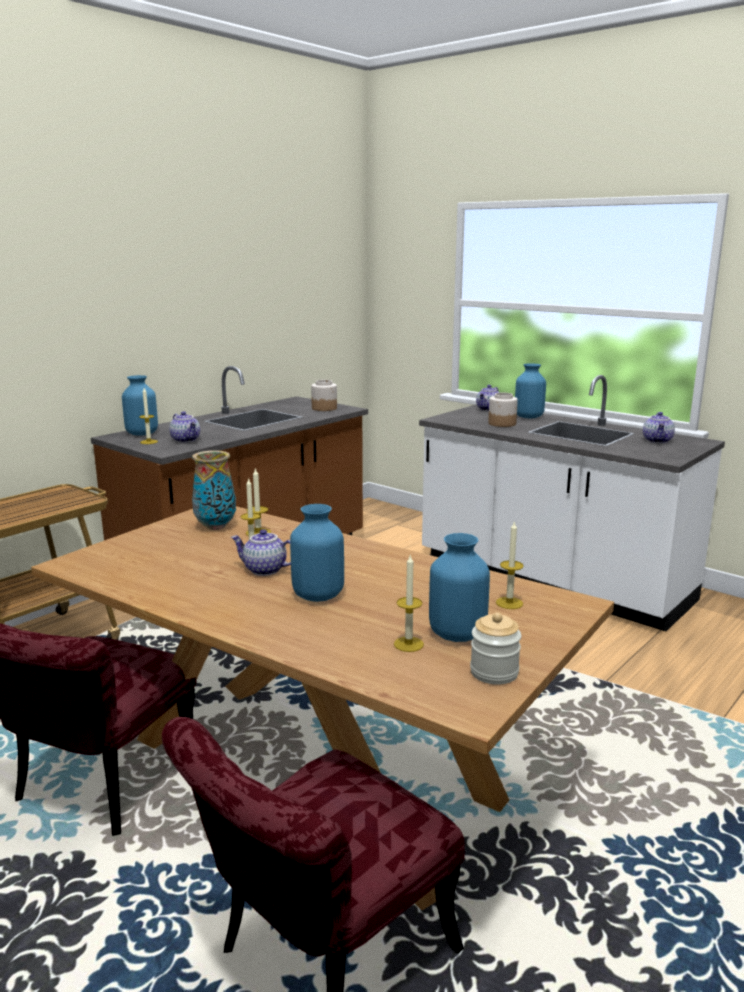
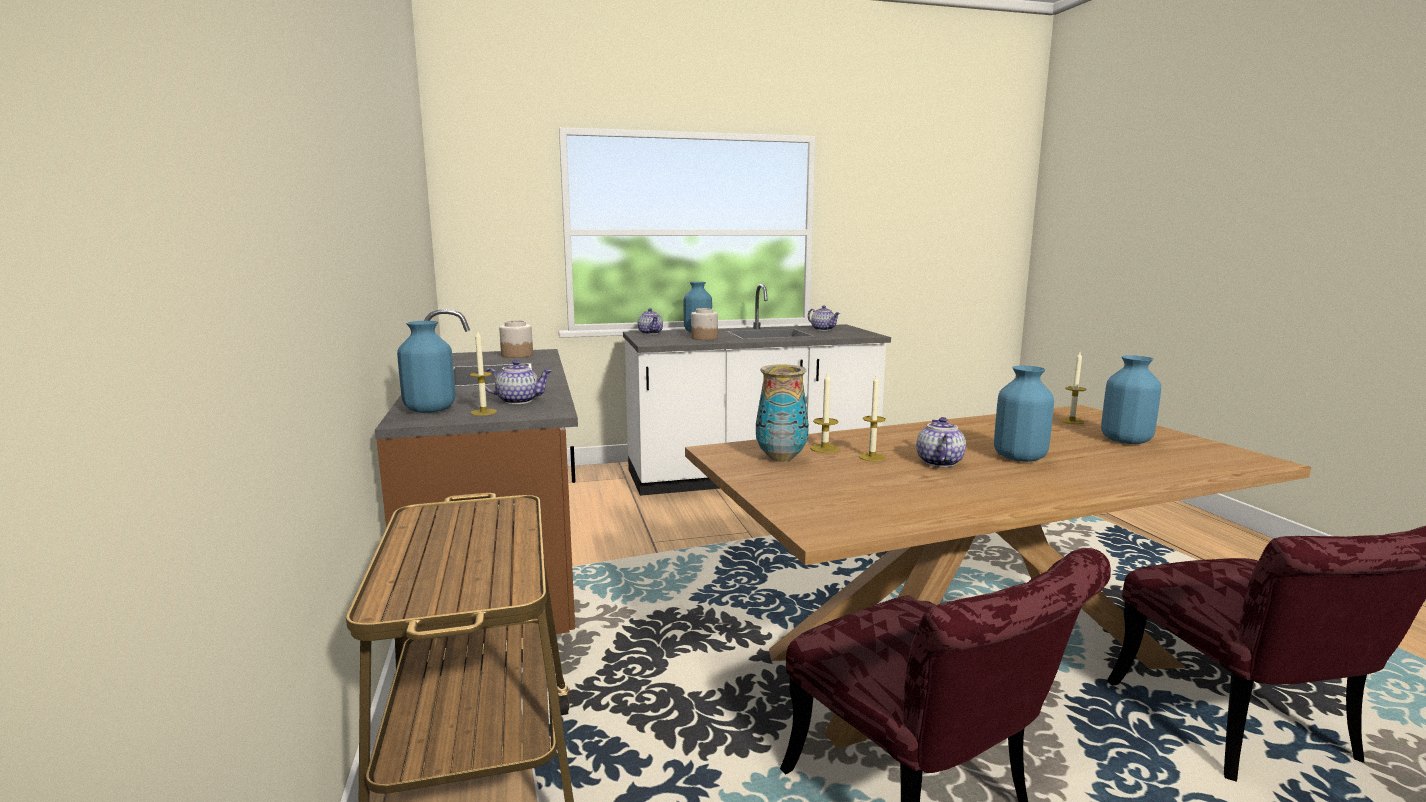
camera: 55 degrees left, 5 degrees down
(264, 570) = (938, 462): teapot -> teapot turned 135 degrees clockwise
(408, 644) = (1141, 453): candle -> none
(494, 672) = (1199, 445): jar -> none

